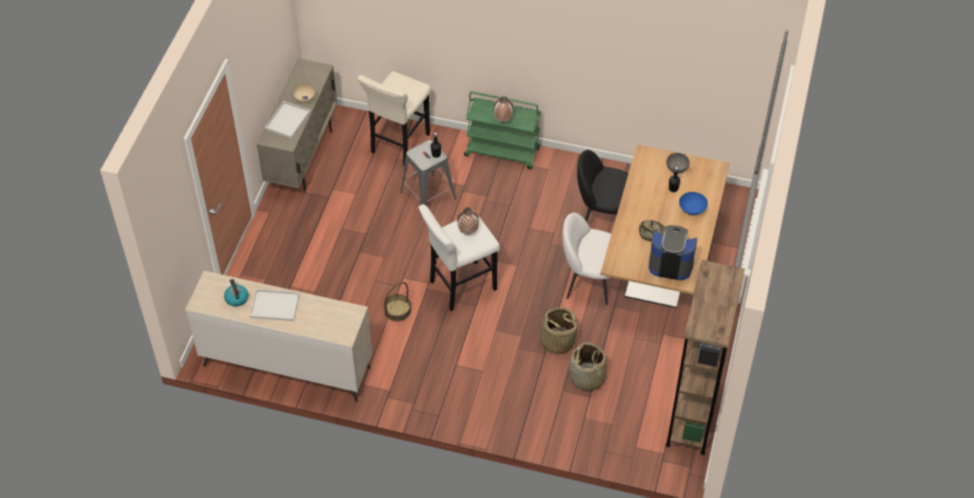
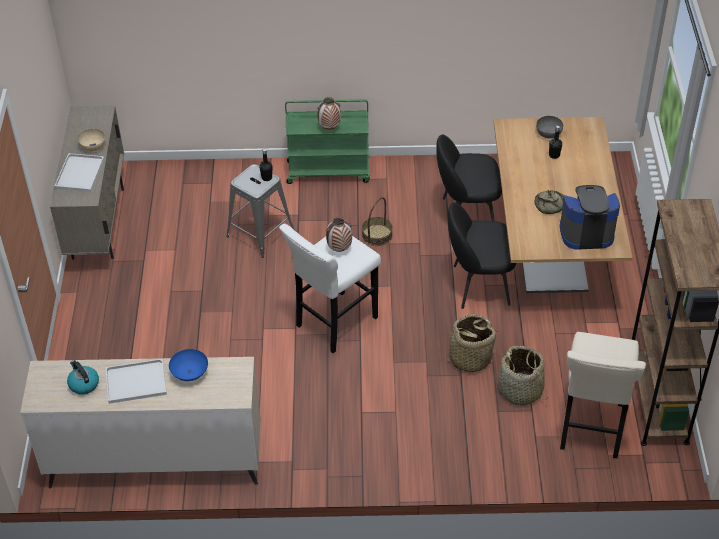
camera: 15 degrees left, 5 degrees down
(397, 310) = (269, 367): basket -> basket (377, 235)
(398, 145) = (207, 188): beige stool -> beige stool (591, 430)
(588, 281) = (479, 285): white chair -> black chair
(692, 209) = (584, 171): blue bowl -> blue bowl (189, 373)

